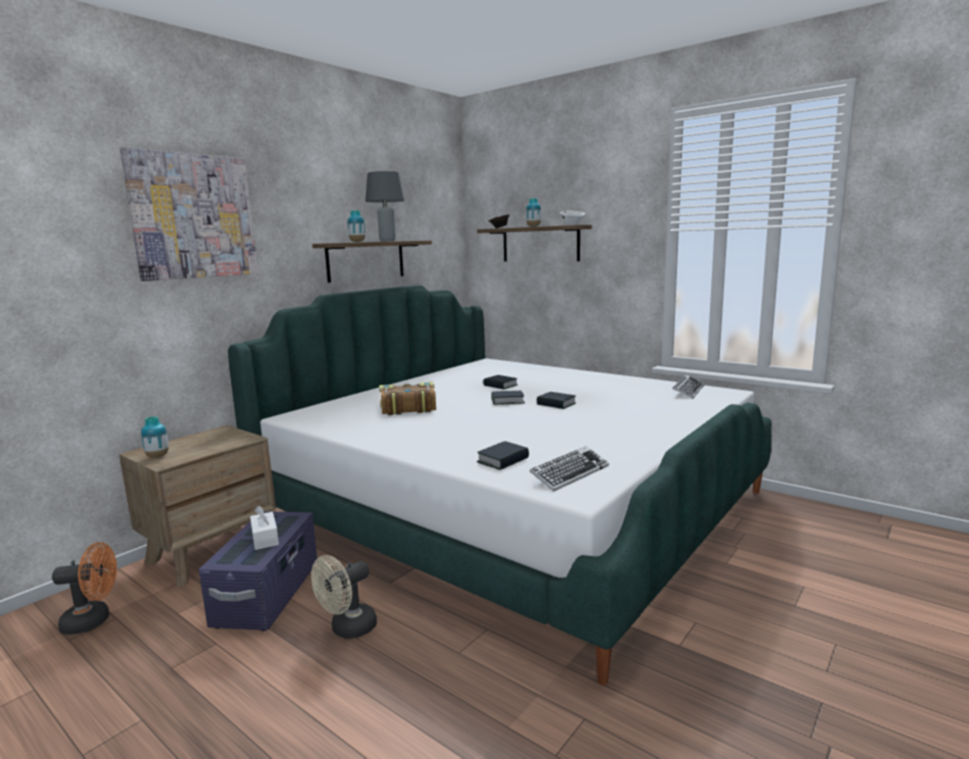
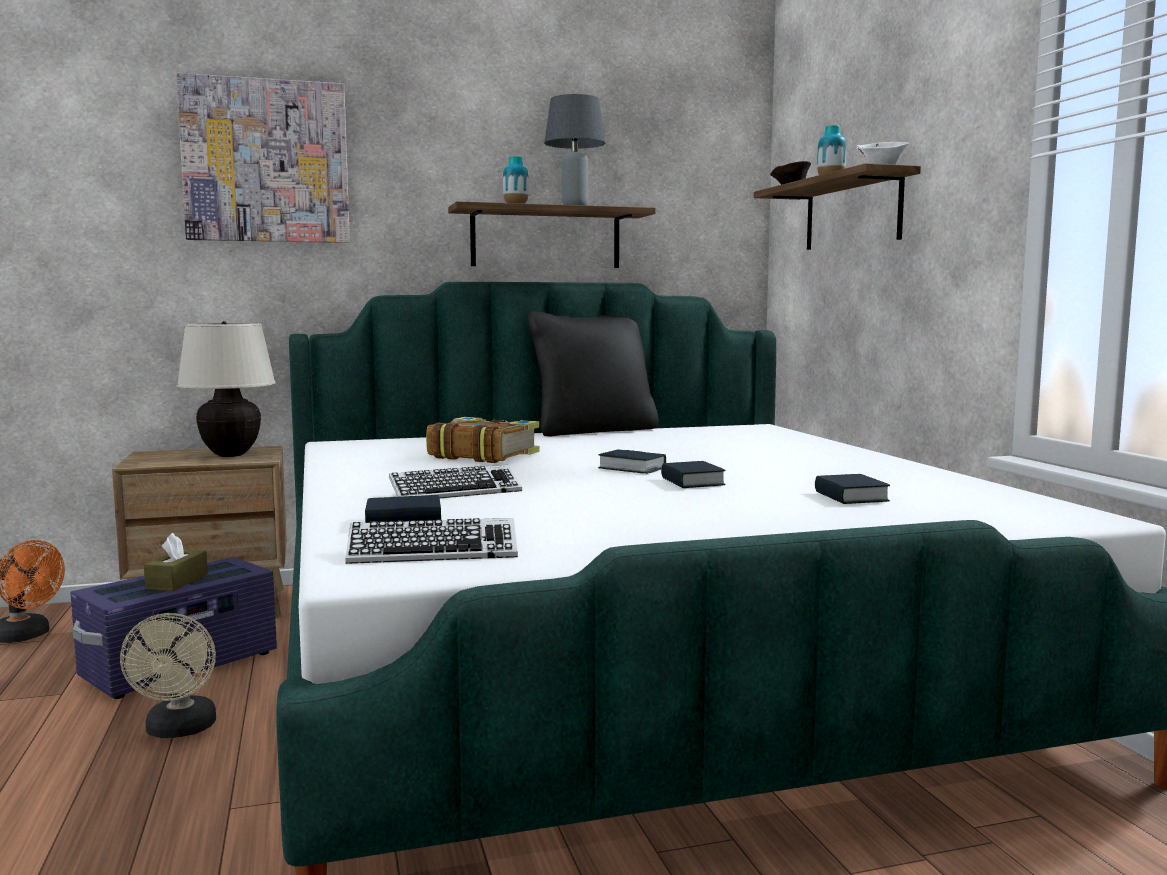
camera: 35 degrees right, 5 degrees down
(157, 456) = (149, 458): vase -> none
(215, 440) = (231, 455): none -> beige table lamp
(265, 538) = (177, 582): white tissue box -> brown tissue box
(348, 629) = (179, 730): beige fan -> beige fan turned 90 degrees counterclockwise
(414, 378) = (593, 430): none -> black pillow
(500, 385) = (682, 452): book -> book (850, 497)
(688, 390) = (1002, 503): keyboard -> keyboard (456, 492)

